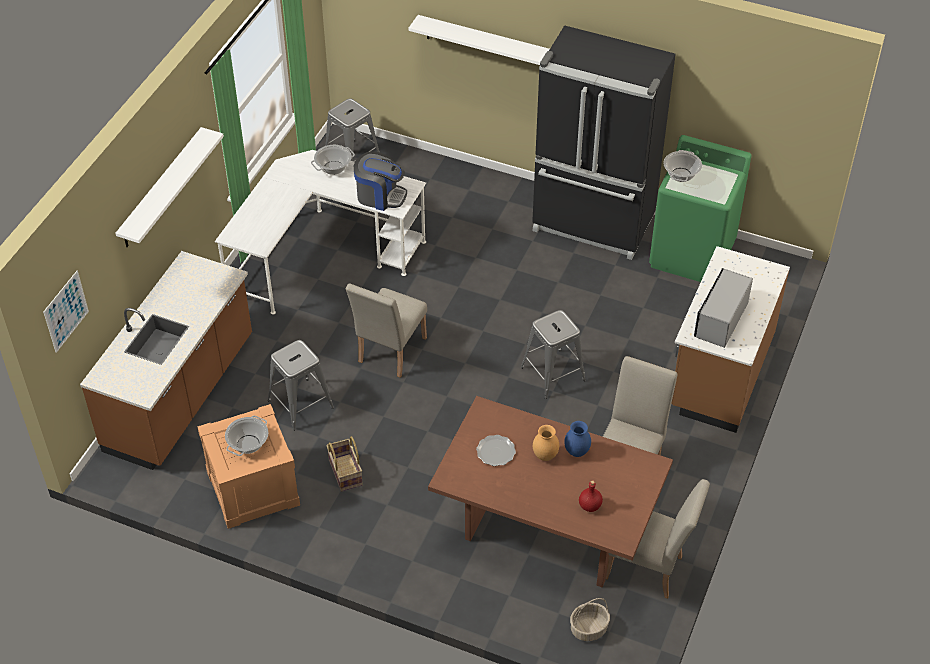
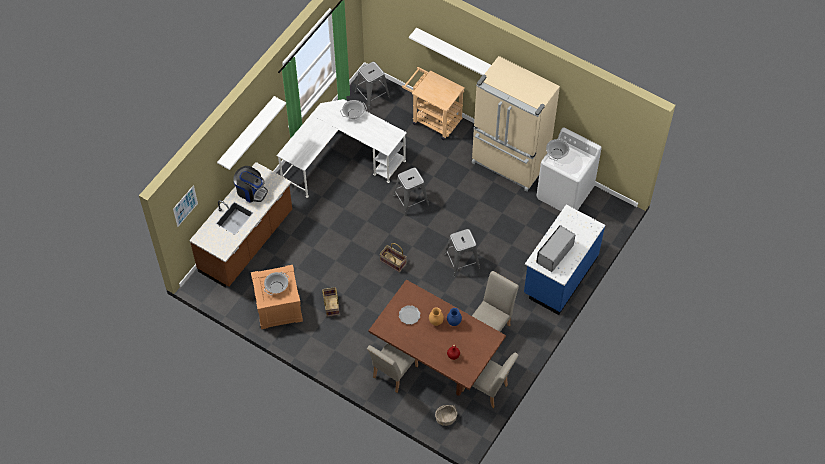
camera: 10 degrees right, 10 degrees up
(300, 404) = (313, 258): grey stool -> grey stool (411, 200)
(380, 196) = (377, 138): coffee machine -> coffee machine (251, 191)
(389, 353) = (369, 233): beige chair -> beige chair (393, 374)
(437, 391) = (393, 262): none -> basket
(456, 180) = (433, 119): none -> beige cart
(593, 225) = (509, 163): black fridge -> beige fridge
(692, 254) = (565, 193): green washing machine -> white washing machine
(720, 373) = (559, 275): brown counter -> blue counter

